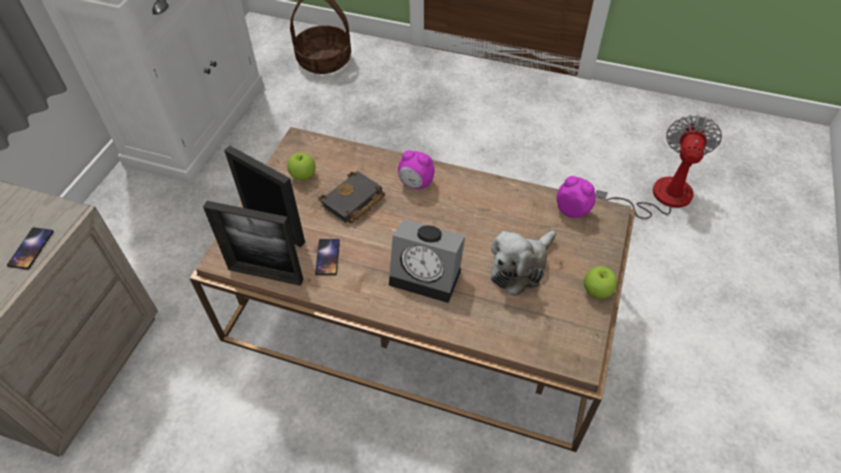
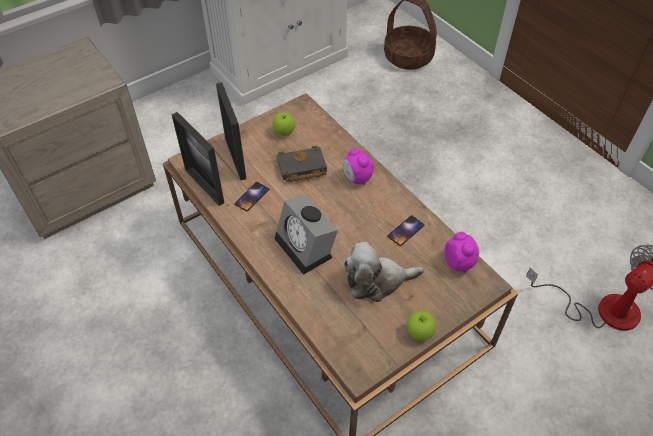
camera: 35 degrees right, 0 degrees up
(31, 248) = (74, 92): phone -> phone (406, 231)

